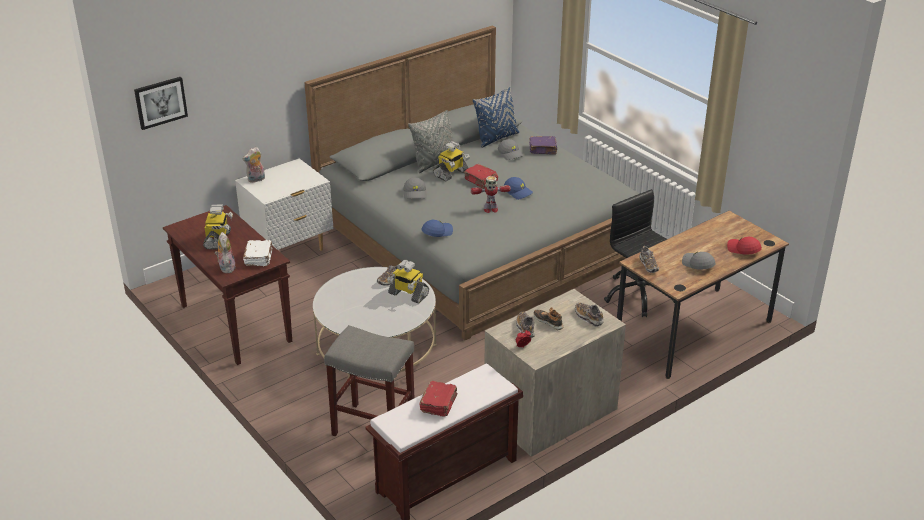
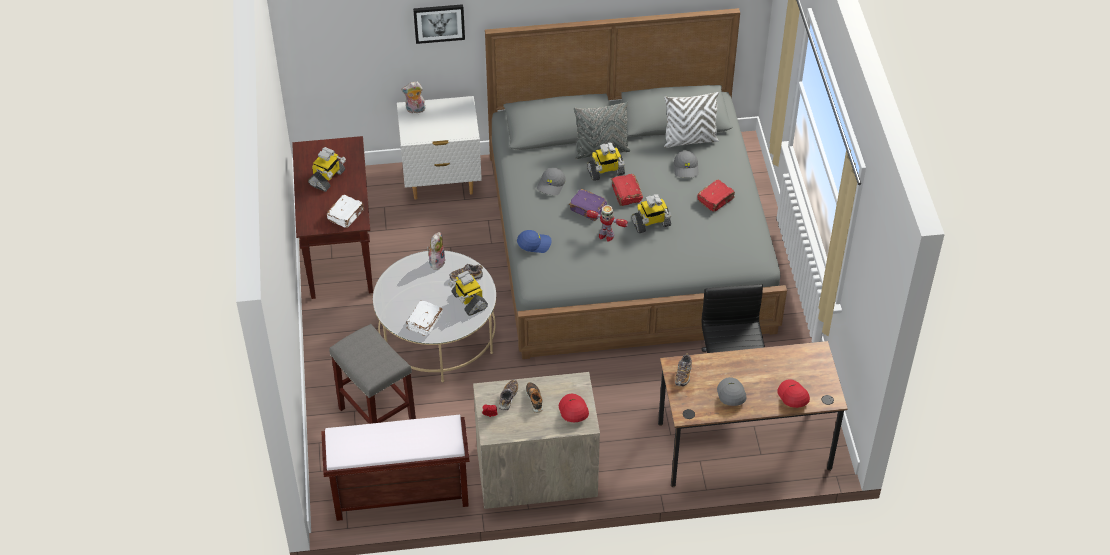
camera: 30 degrees right, 15 degrees up
(160, 102) = (320, 23): picture -> picture (439, 22)
(226, 267) = (312, 214): plush toy -> plush toy (436, 261)
(382, 322) = (424, 322): none -> white book
(439, 404) = (388, 439): red book -> red book (716, 200)
(496, 138) = (690, 140): blue pillow -> white pillow
(518, 192) = (651, 224): blue cap -> toy robot
(543, 150) = (723, 176): purple book -> purple book (588, 209)
(588, 318) = (573, 411): shoe -> red cap

